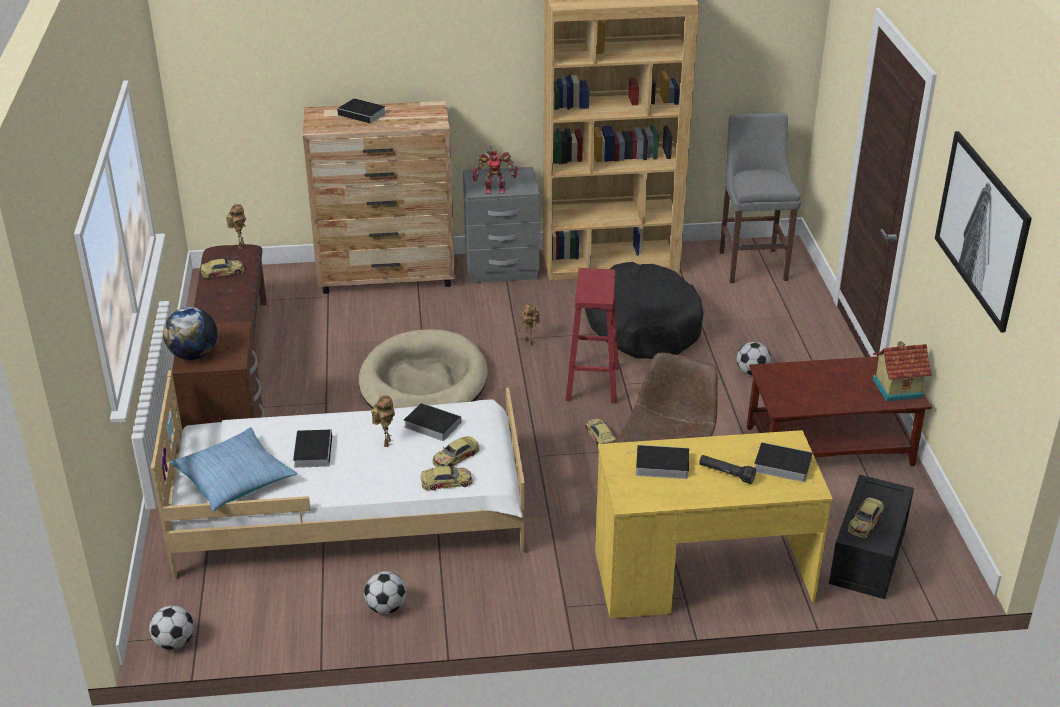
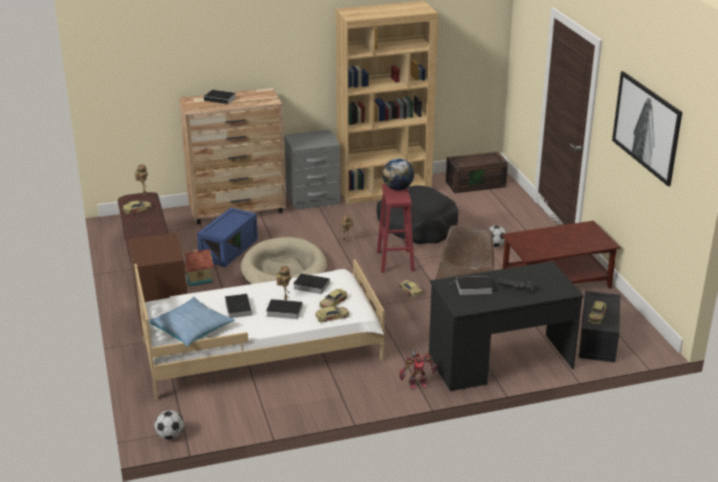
camera: 10 degrees left, 5 degrees down
(194, 355) = (145, 255): globe -> globe (398, 188)
(355, 338) = (228, 249): none -> blue storage box
(386, 607) = (304, 401): football -> none
(494, 189) = (309, 144): toy robot -> toy robot (417, 383)
(702, 577) = (500, 362): yellow desk -> black desk
(752, 264) = (476, 183): grey stool -> brown storage box
(780, 465) = (546, 281): book -> book (283, 311)
(896, 387) = (596, 238): toy house -> toy house (198, 278)

